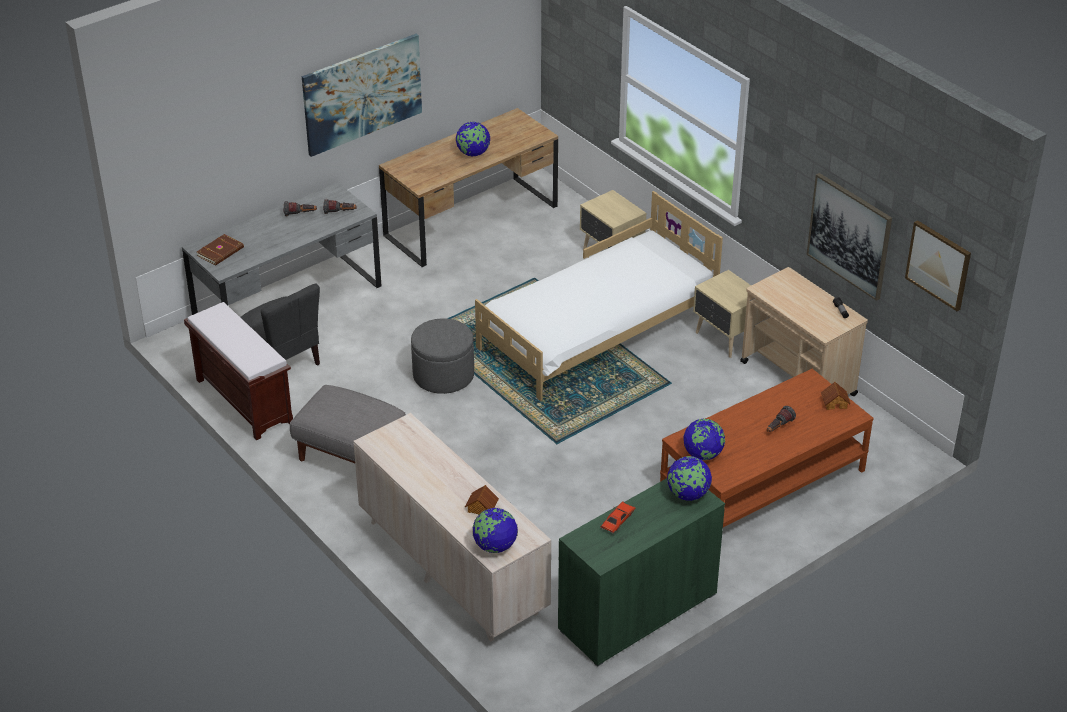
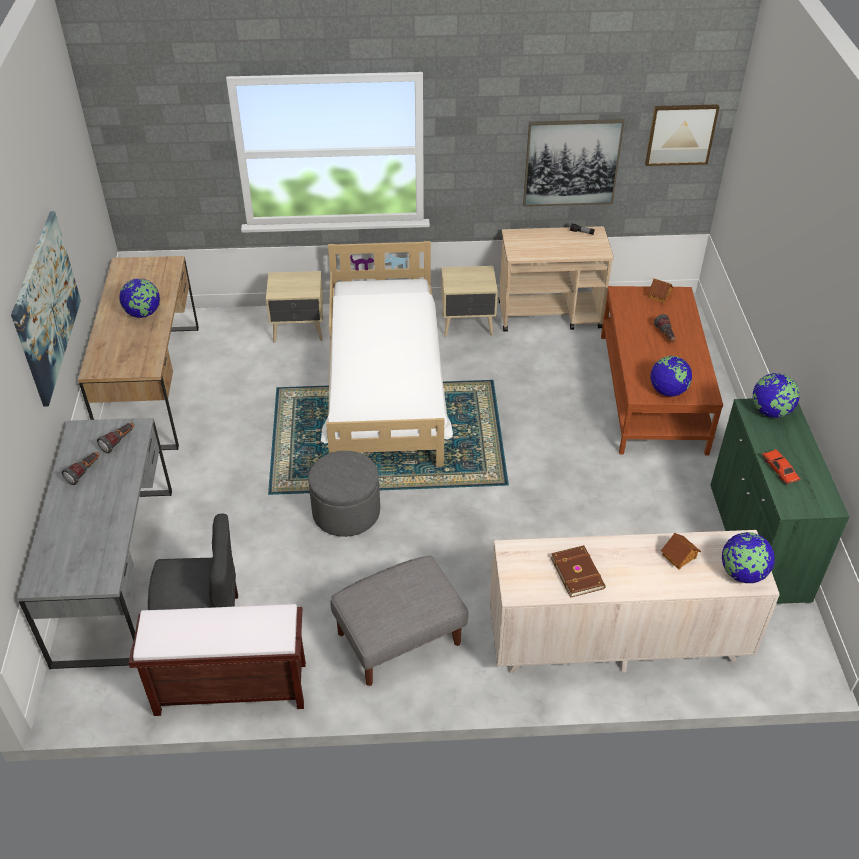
camera: 55 degrees left, 5 degrees up
(221, 252) = (69, 567): brown book -> brown book (578, 572)

